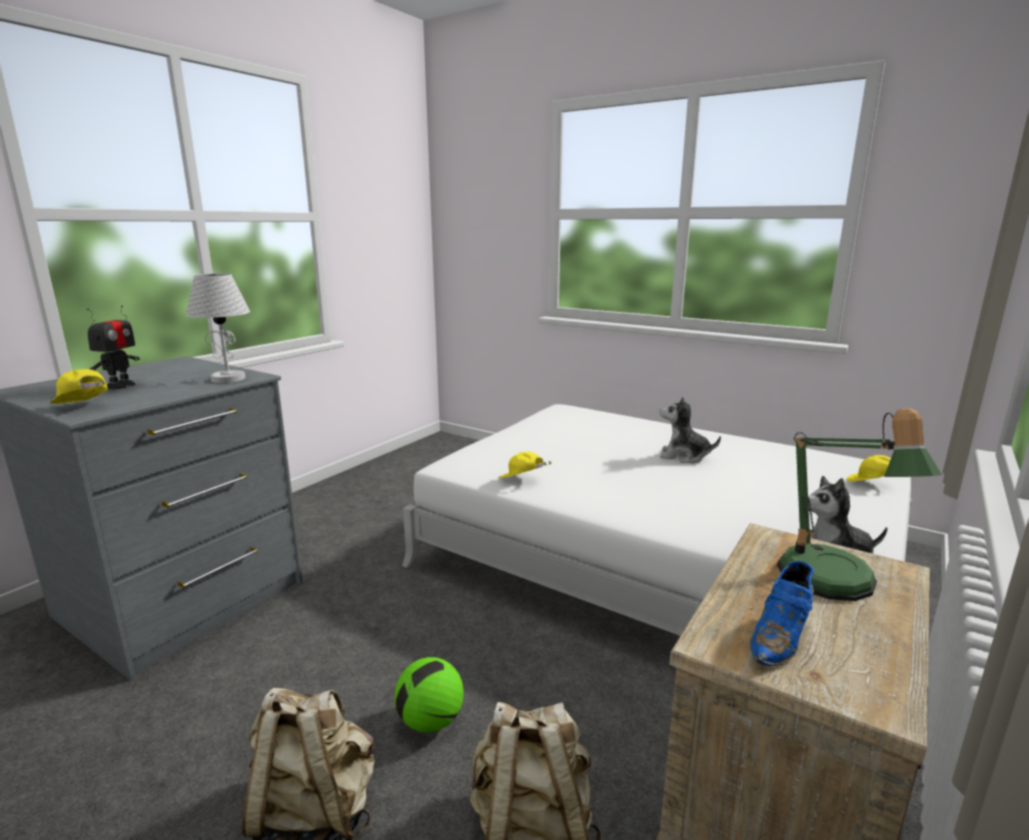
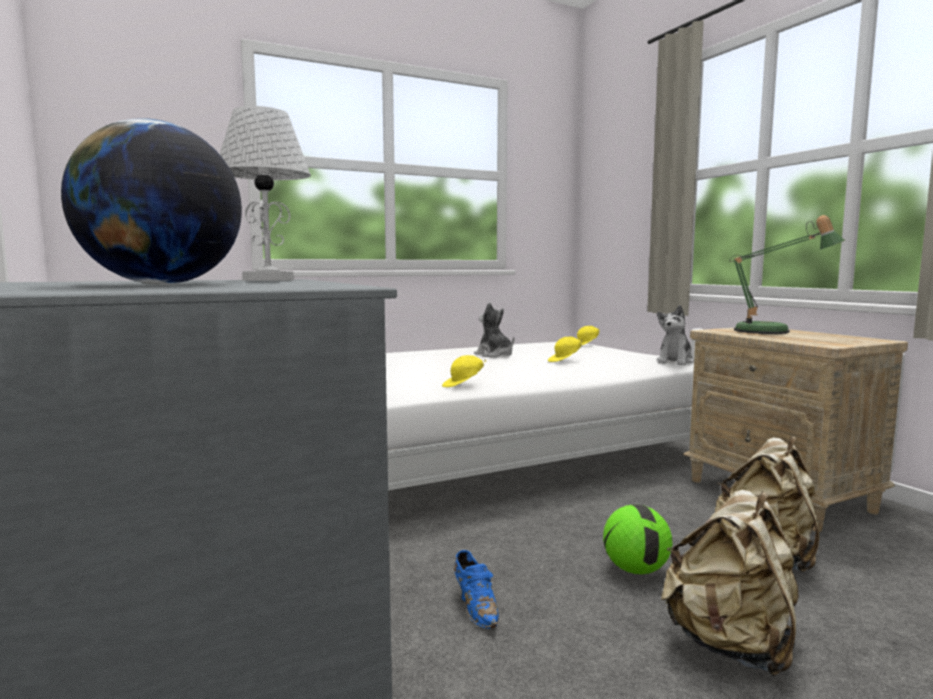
camera: 60 degrees left, 10 degrees down
(83, 407) = (288, 286): yellow cap -> yellow cap (565, 360)
(121, 386) = (162, 284): toy robot -> globe
(684, 456) = (494, 355): plush toy -> plush toy turned 90 degrees clockwise
(781, 636) = (822, 339): blue shoe -> blue shoe (476, 607)

